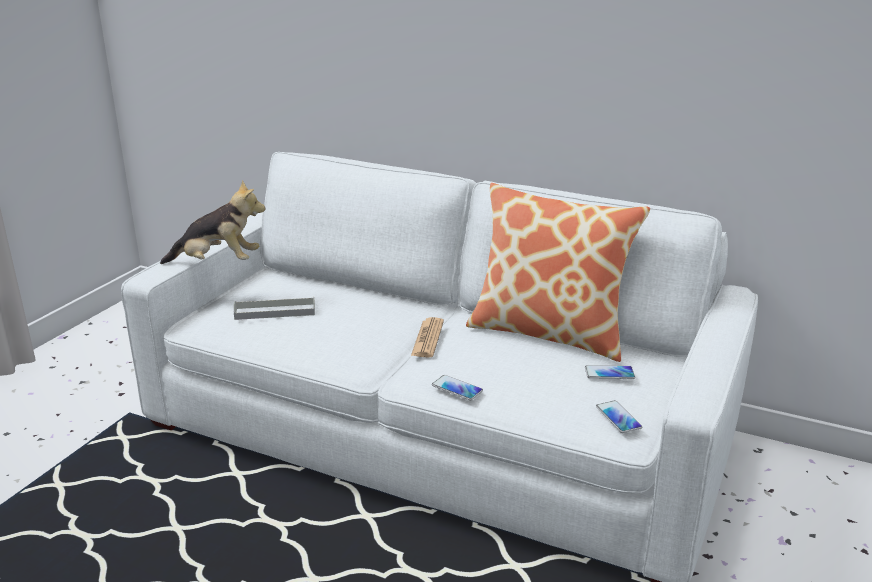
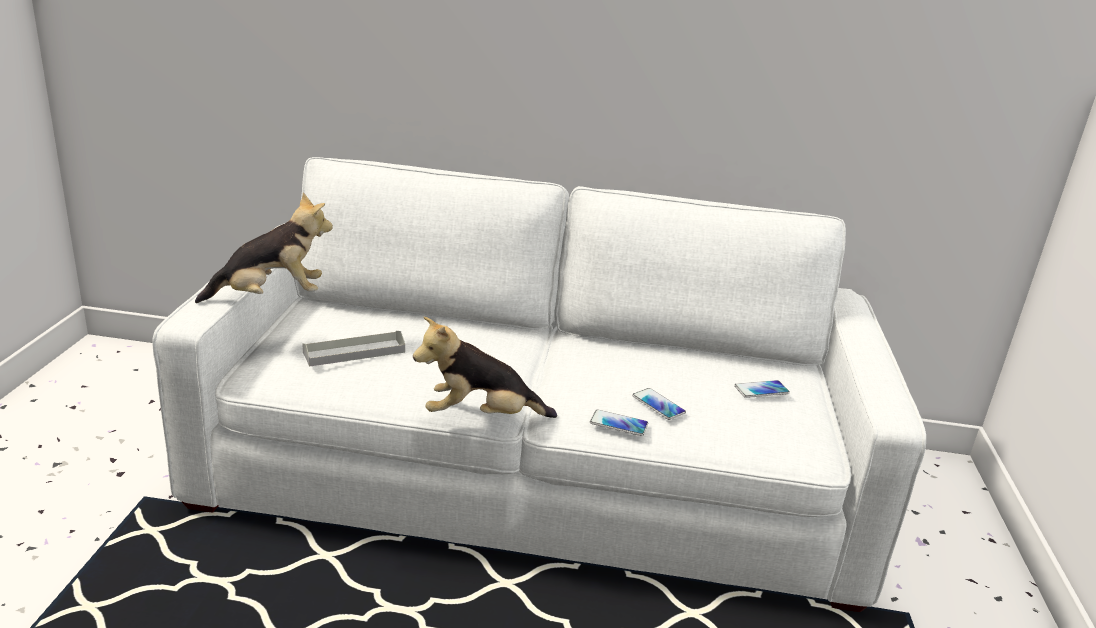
camera: 20 degrees left, 0 degrees up
(348, 371) = (480, 416): none -> plush toy
(427, 338) = (549, 369): newspaper -> none
(549, 332) = (672, 351): pillow -> none
(618, 417) = (799, 437): phone -> phone (658, 405)

